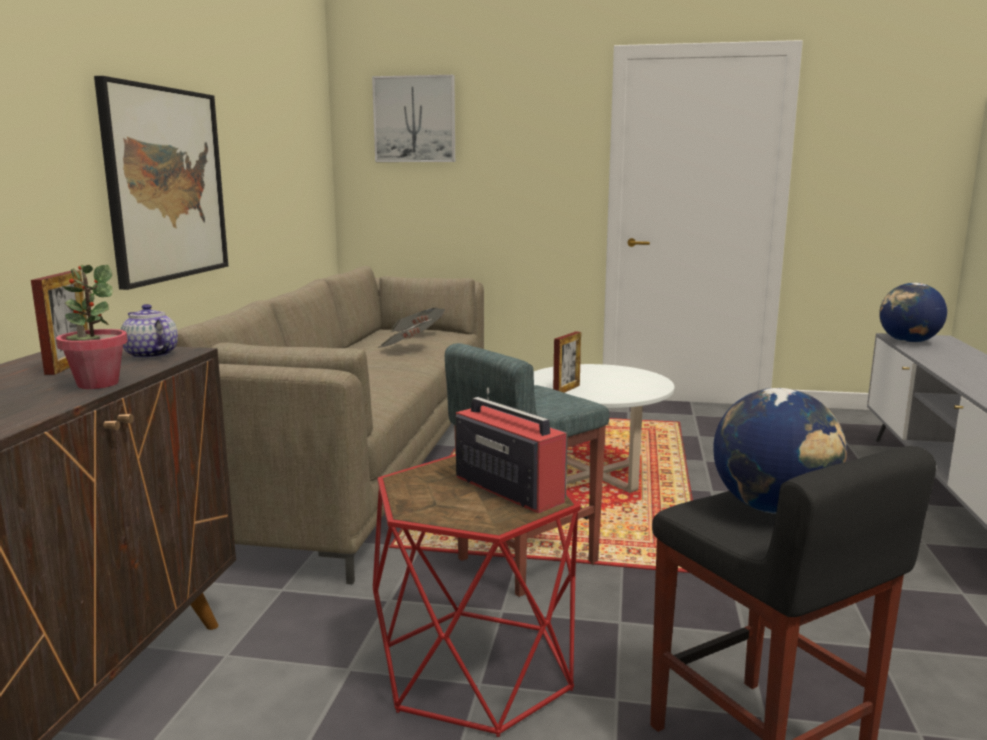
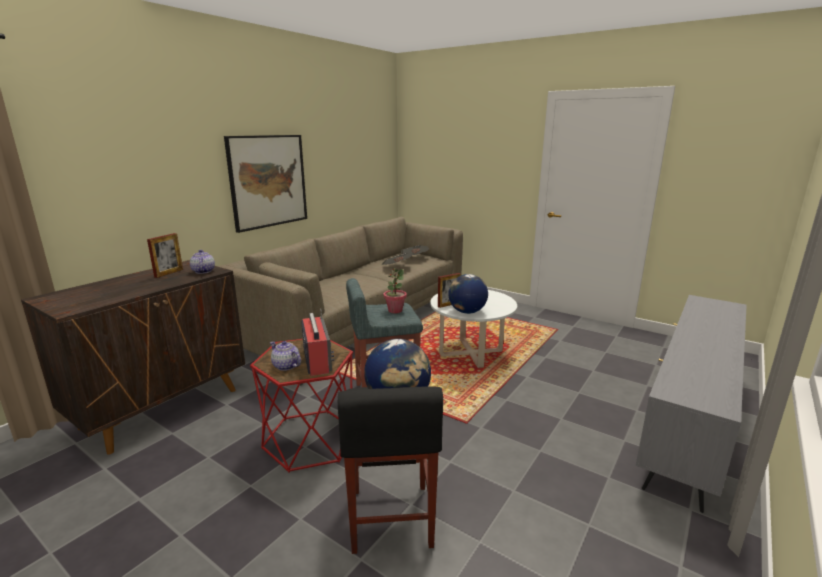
camera: 25 degrees right, 5 degrees up
(97, 384) = (161, 285): potted plant -> potted plant (395, 310)
(414, 119) = (437, 135): picture -> none
(465, 508) = (285, 366): none -> teapot
(908, 342) = (700, 305): globe -> globe (467, 312)

